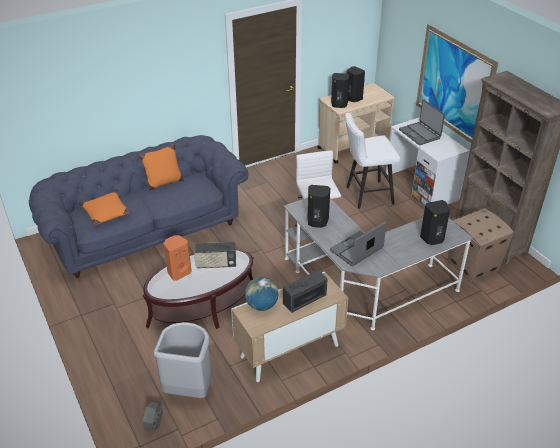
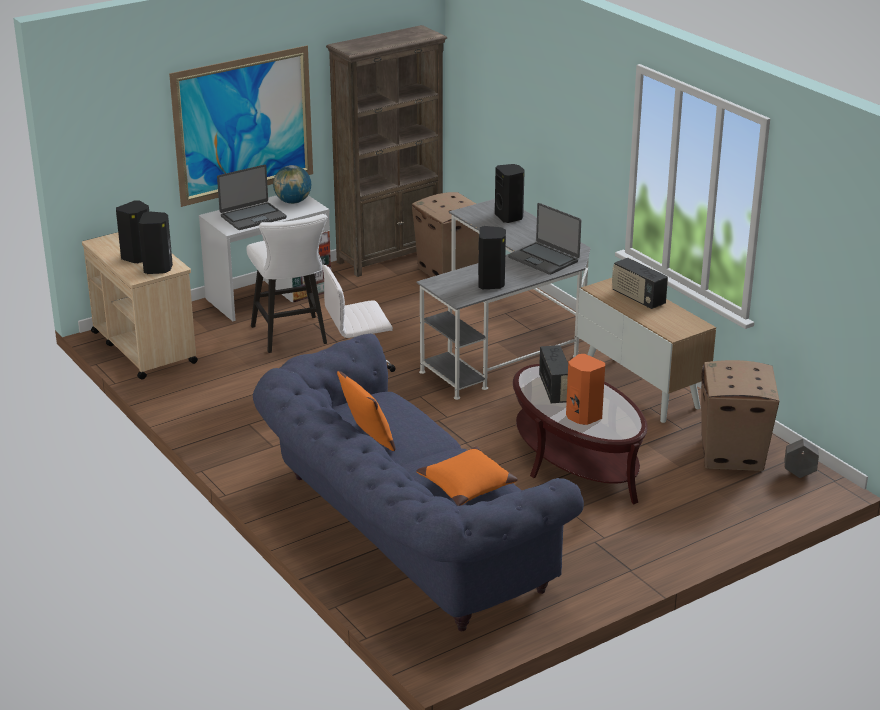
camera: 95 degrees left, 10 degrees down
(189, 389) = (732, 455): grey trash can -> cardboard box
(261, 305) = (658, 323): globe -> globe (293, 202)

